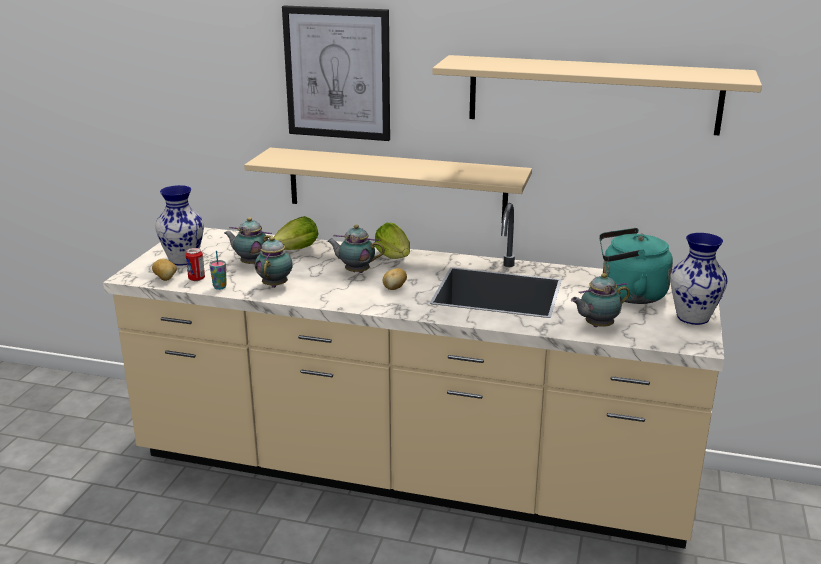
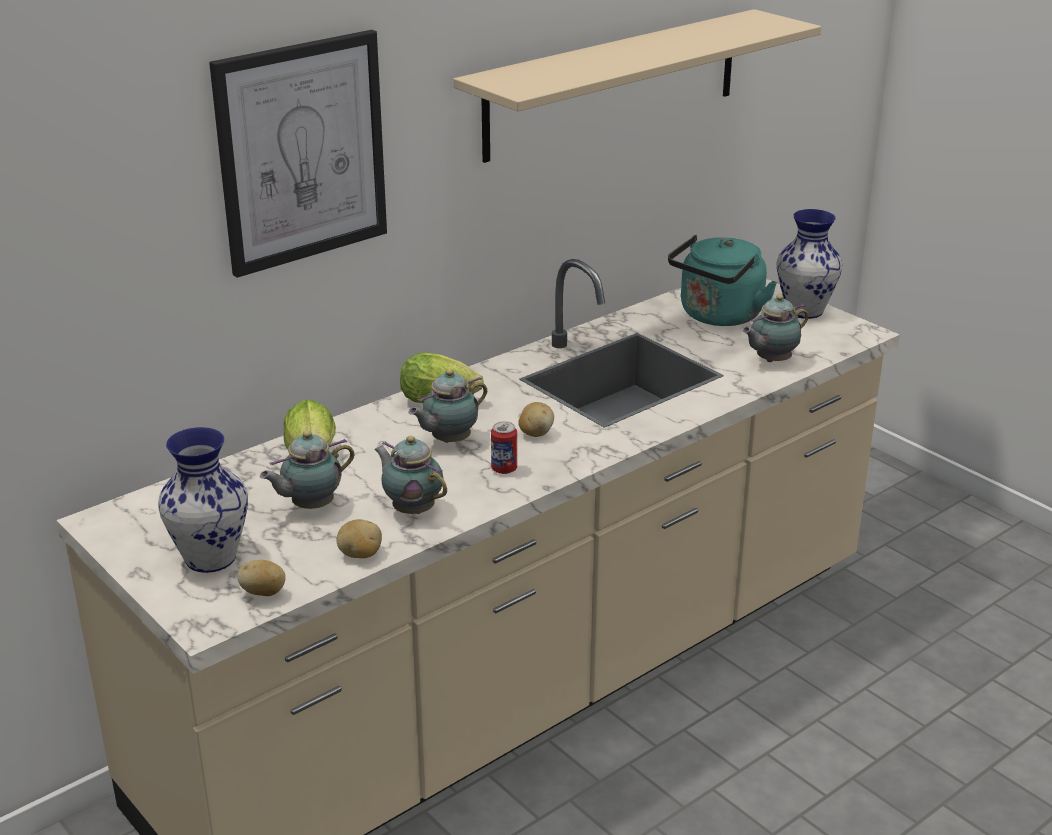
camera: 55 degrees left, 5 degrees up
(196, 279) = (301, 566): can -> can (504, 469)
(220, 287) = (360, 555): cup -> potato
(396, 185) = (393, 296): beige shelf -> none
(597, 326) = (771, 361): teapot -> teapot turned 45 degrees clockwise

